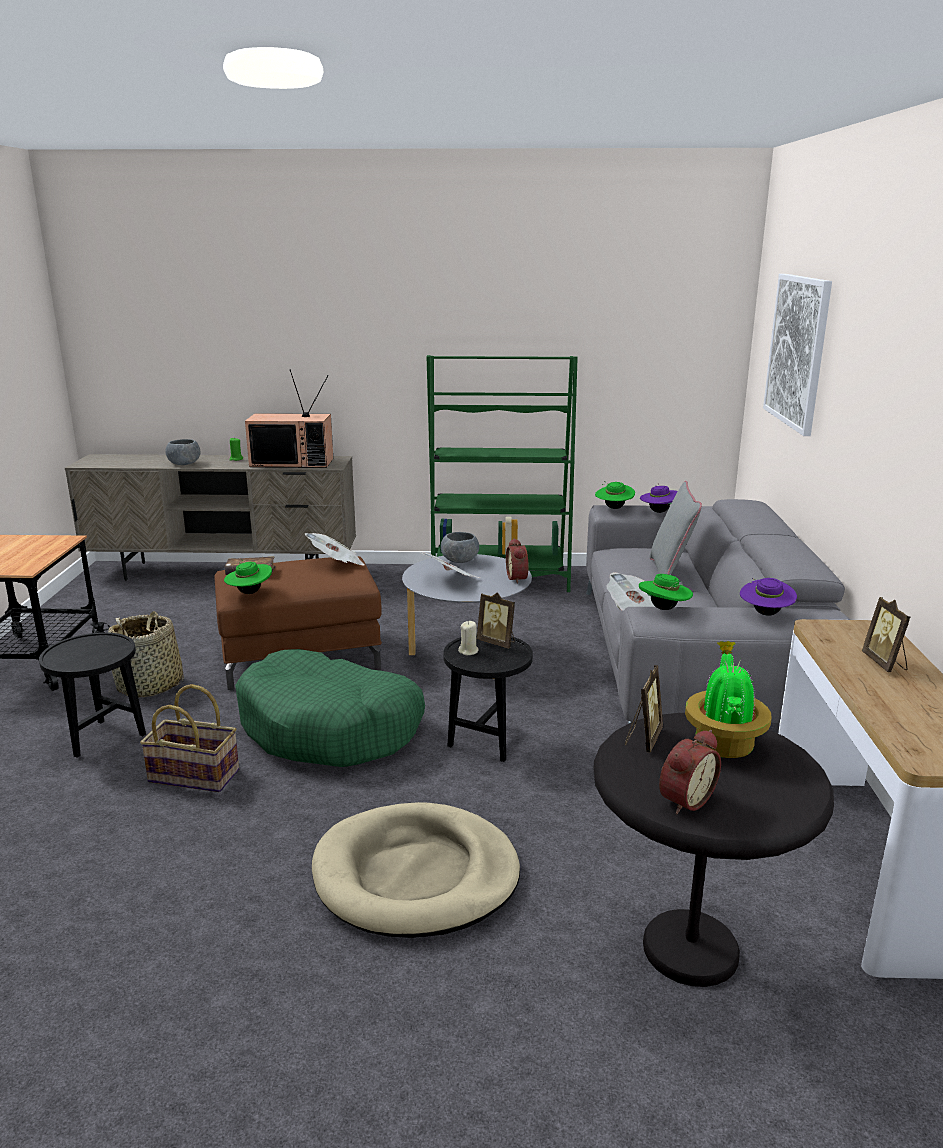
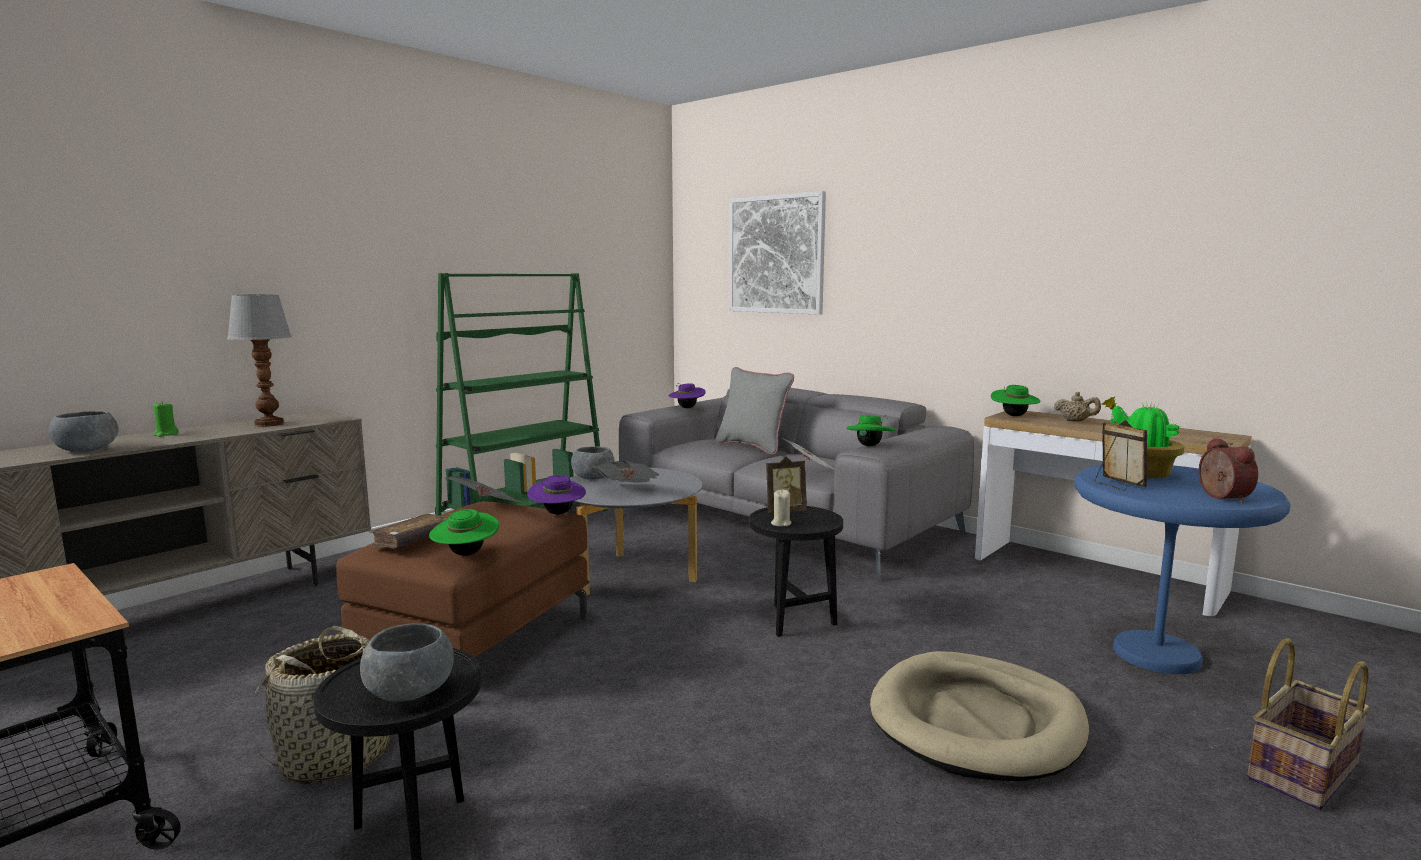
camera: 50 degrees left, 10 degrees down
(77, 658) = (410, 692): none -> grey bowl
(195, 775) = (627, 789): basket -> basket (1300, 771)
(293, 462) = (270, 424): television -> table lamp
(330, 728) = (657, 676): green dog bed -> none
(518, 578) = (675, 474): alarm clock -> none
(614, 508) = (650, 412): green hat -> green hat (1014, 416)
(690, 949) = (1156, 654): black side table -> blue side table
(765, 613) = (918, 434): purple hat -> purple hat (557, 513)
(885, 663) = (1075, 421): picture frame -> beige teapot

